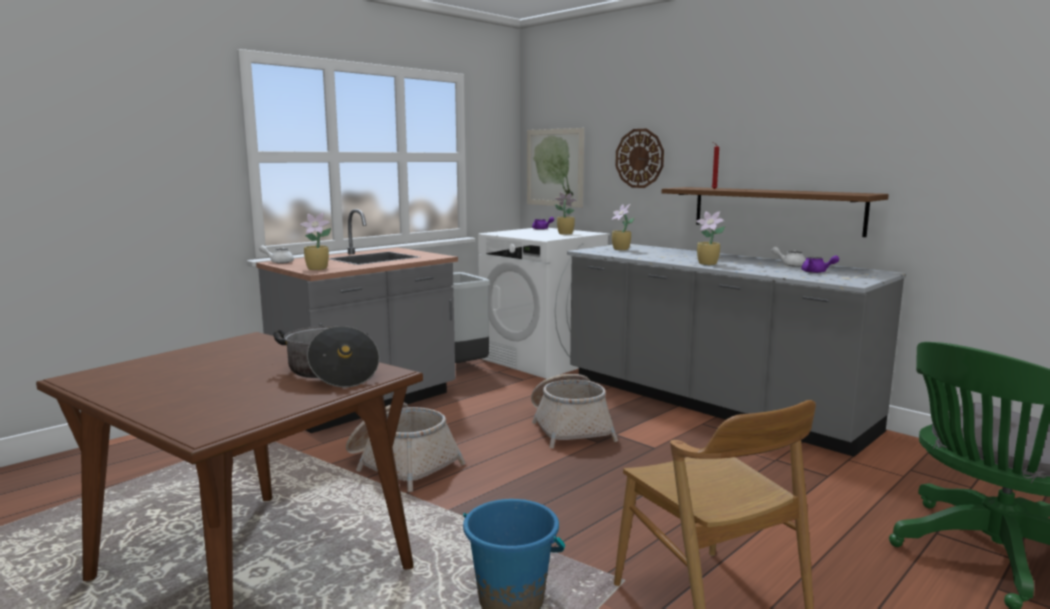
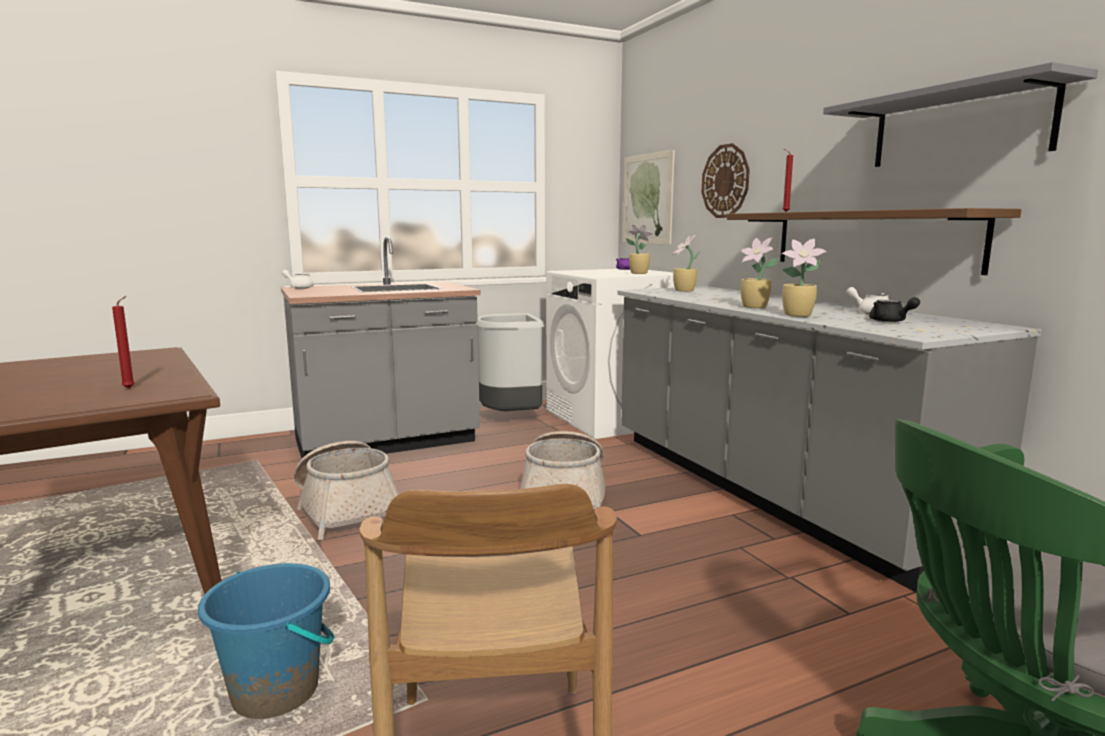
camera: 20 degrees right, 0 degrees up
(318, 269) = (314, 293): potted plant -> potted plant (799, 315)
(330, 373) = (130, 388): cooking pot -> red candle
(817, 272) = (890, 321): purple teapot -> black teapot
(841, 135) = (959, 127): none -> grey shelf

